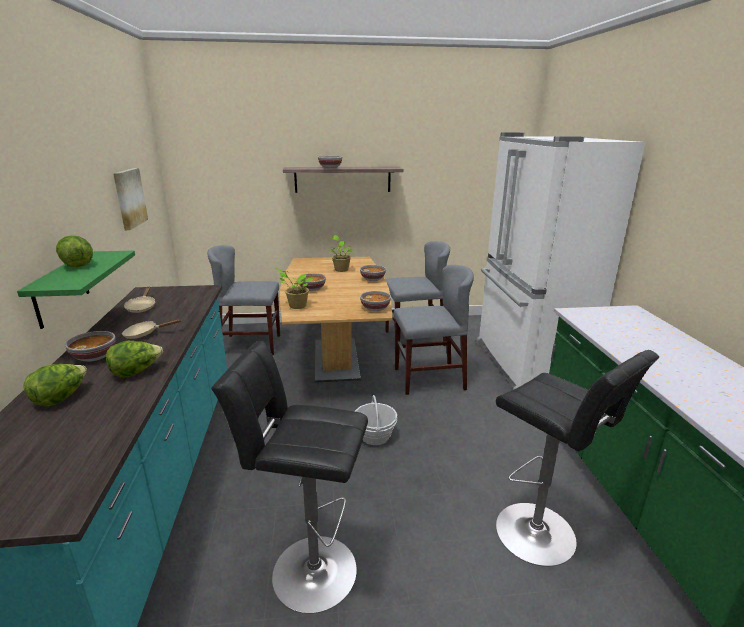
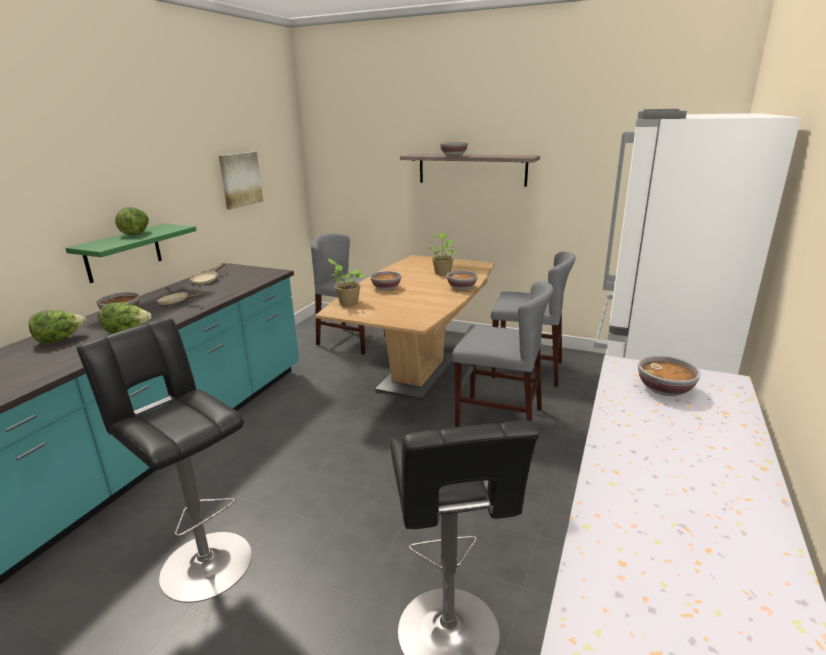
camera: 30 degrees right, 0 degrees up
(375, 308) = (420, 318): bowl -> bowl (665, 389)
(375, 436) = (380, 461): basket -> none

